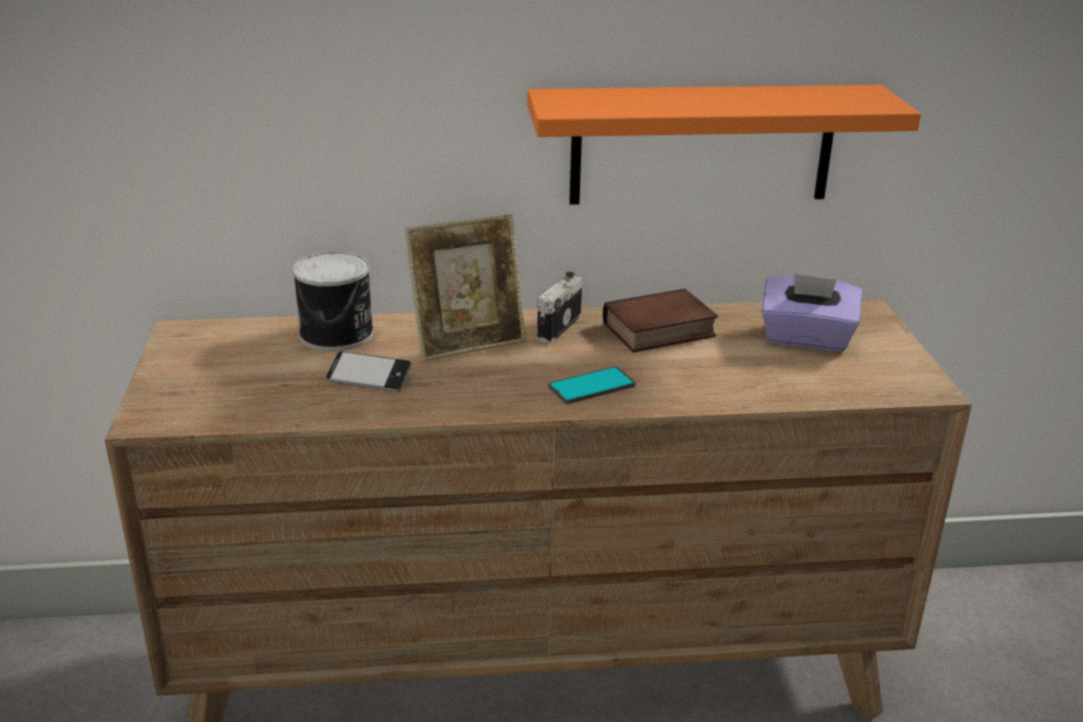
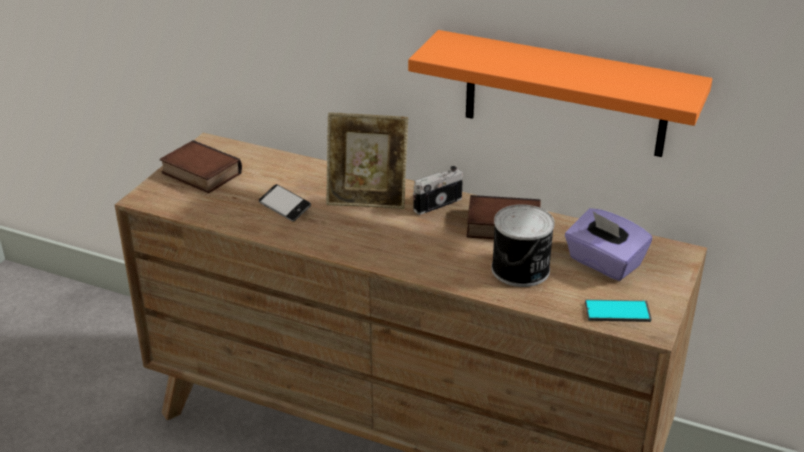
camera: 30 degrees right, 5 degrees up
(203, 369) = (199, 173): none -> book
(338, 334) = (295, 171): can -> can (521, 270)
(591, 386) = (413, 254): phone -> phone (617, 311)

